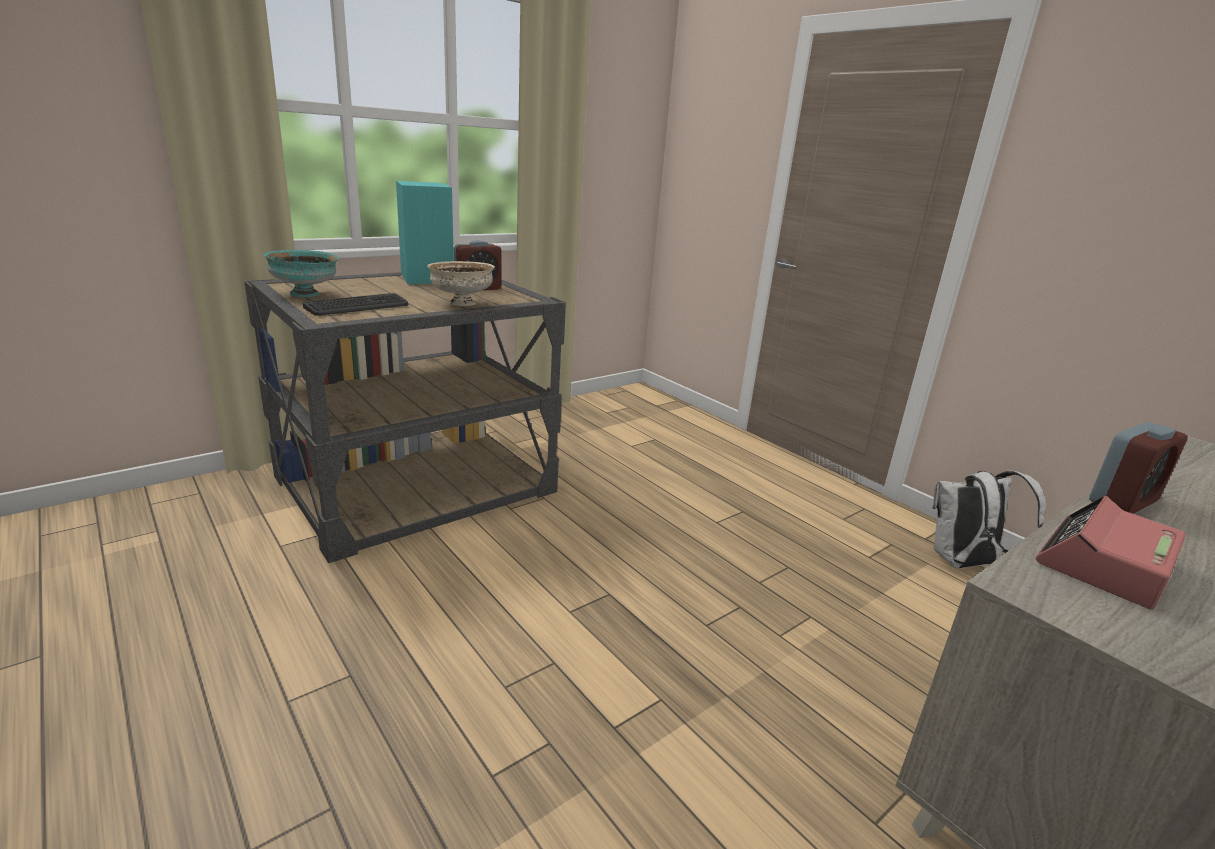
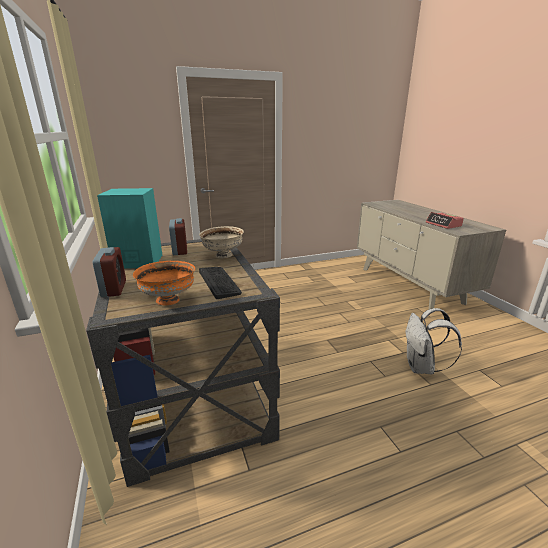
camera: 70 degrees left, 0 degrees up
(306, 294) = (168, 300): turquoise bowl -> orange bowl
(963, 563) = (321, 268): white backpack -> white backpack (421, 367)
(1122, 501) = (409, 216): alarm clock -> alarm clock (114, 289)

